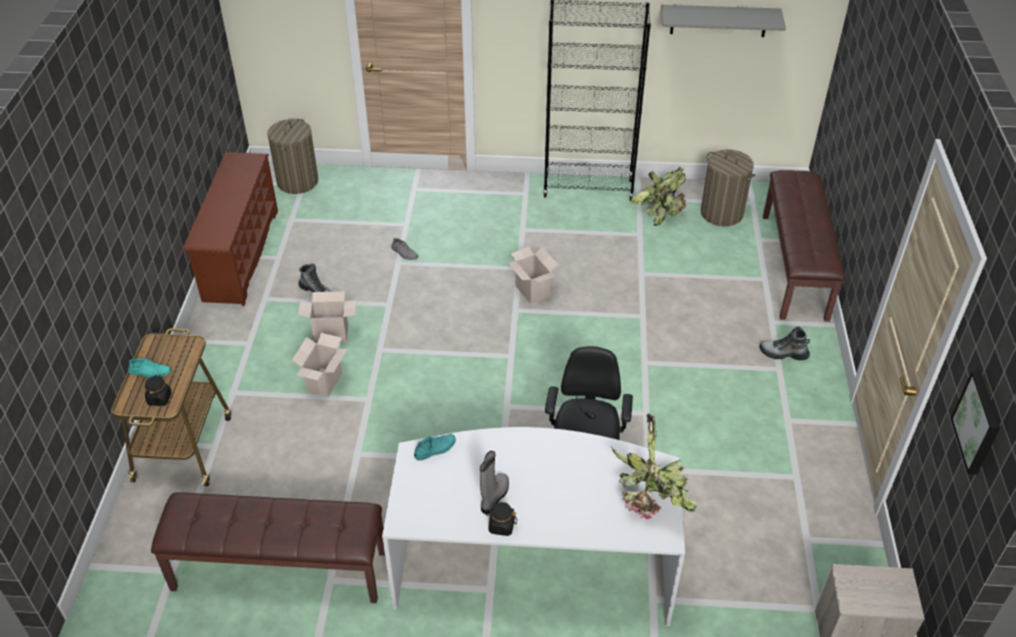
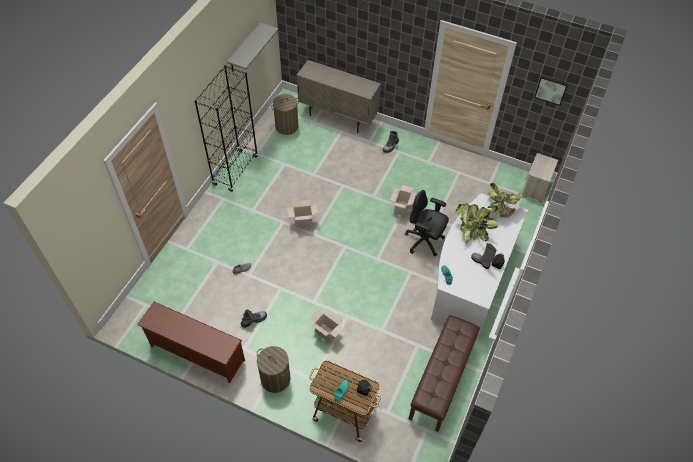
camera: 70 degrees left, 10 degrees up
(297, 181) = (141, 307): laundry basket -> laundry basket (275, 379)
(332, 333) = (290, 320): cardboard box -> cardboard box (401, 208)
(661, 211) = (271, 148): potted plant -> potted plant (471, 231)
(795, 266) = (338, 117): brown bench -> beige cabinet

